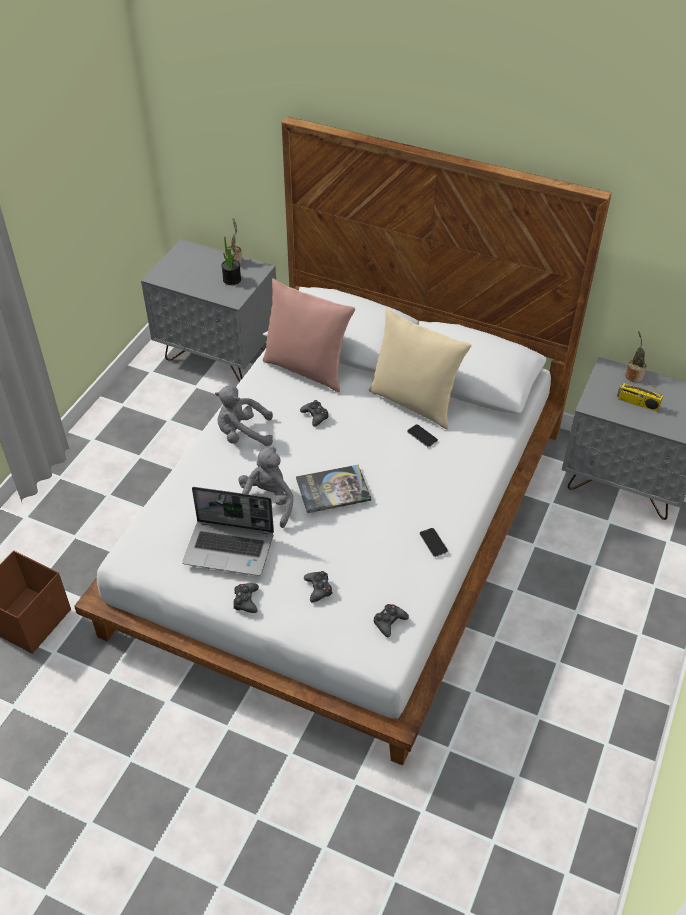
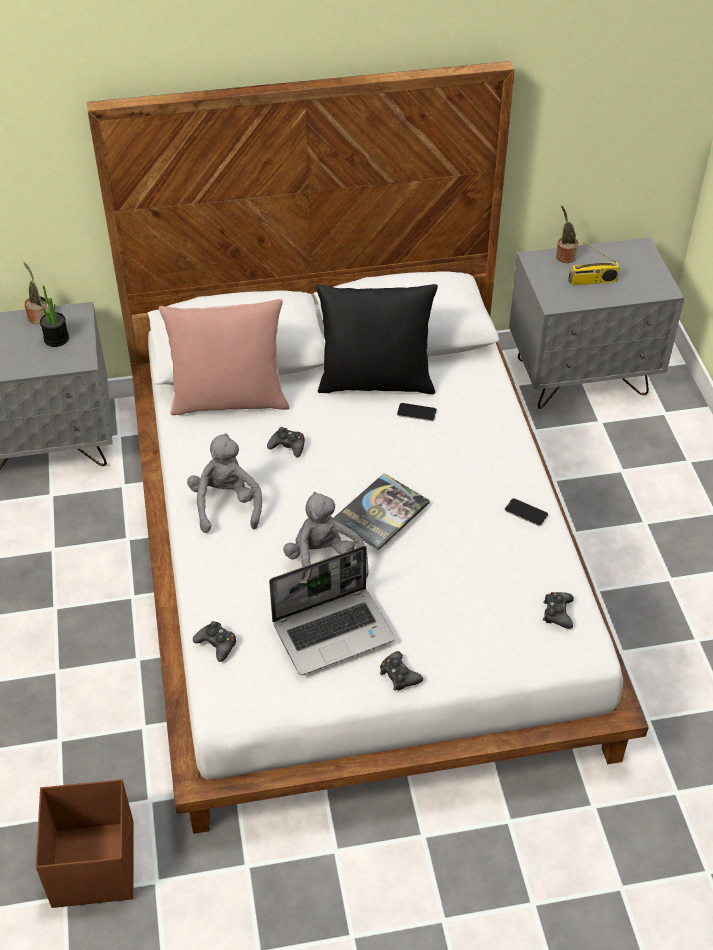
camera: 35 degrees left, 0 degrees up
(243, 434) = (226, 504): grey plush toy -> grey plush toy turned 120 degrees clockwise
(318, 588) = (460, 620): black game controller -> black game controller (217, 644)
(414, 402) = (376, 382): beige pillow -> black pillow

